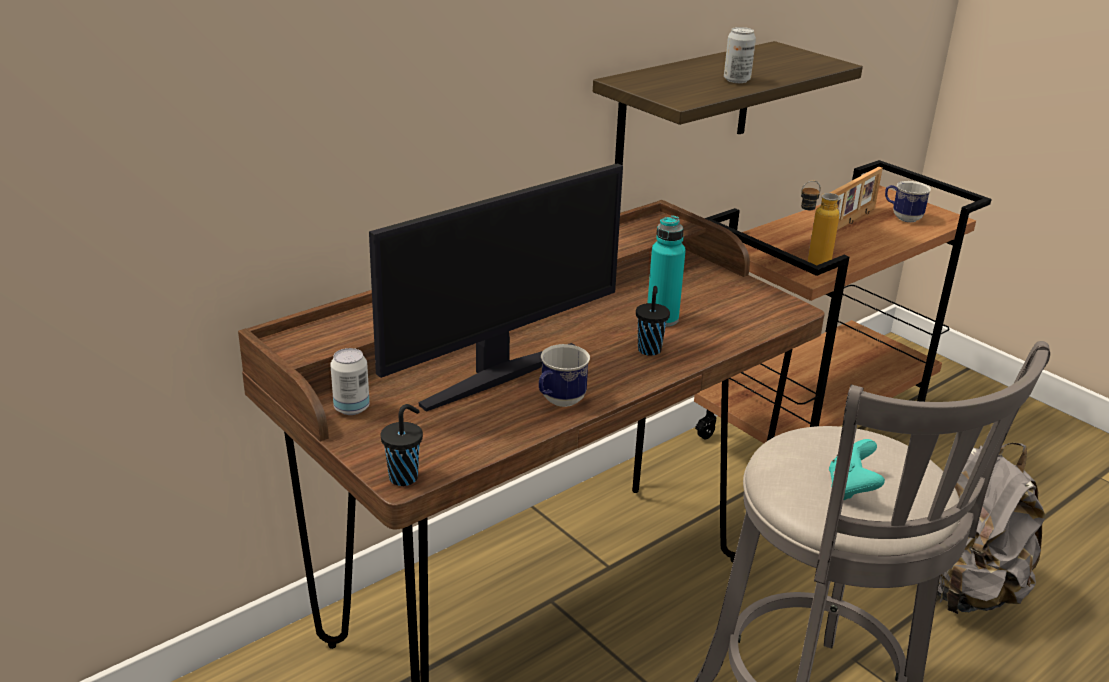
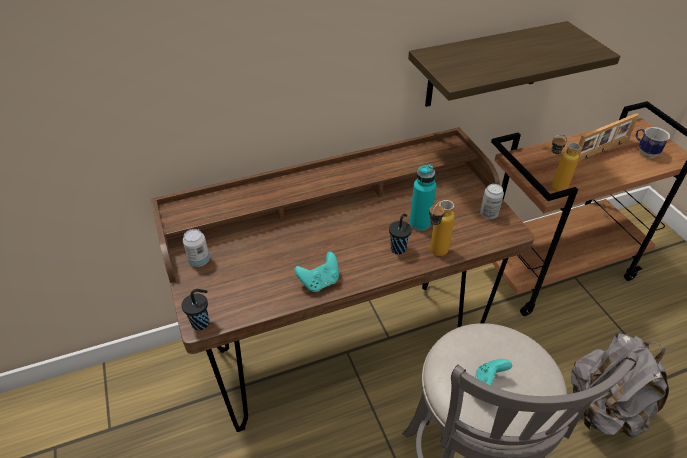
camera: 20 degrees right, 15 degrees up
(498, 374) = (295, 250): monitor -> none
(558, 402) = (319, 282): mug -> turquoise game controller
(703, 348) = (434, 254): none -> bottle
(736, 80) = (511, 62): can -> can (488, 214)

